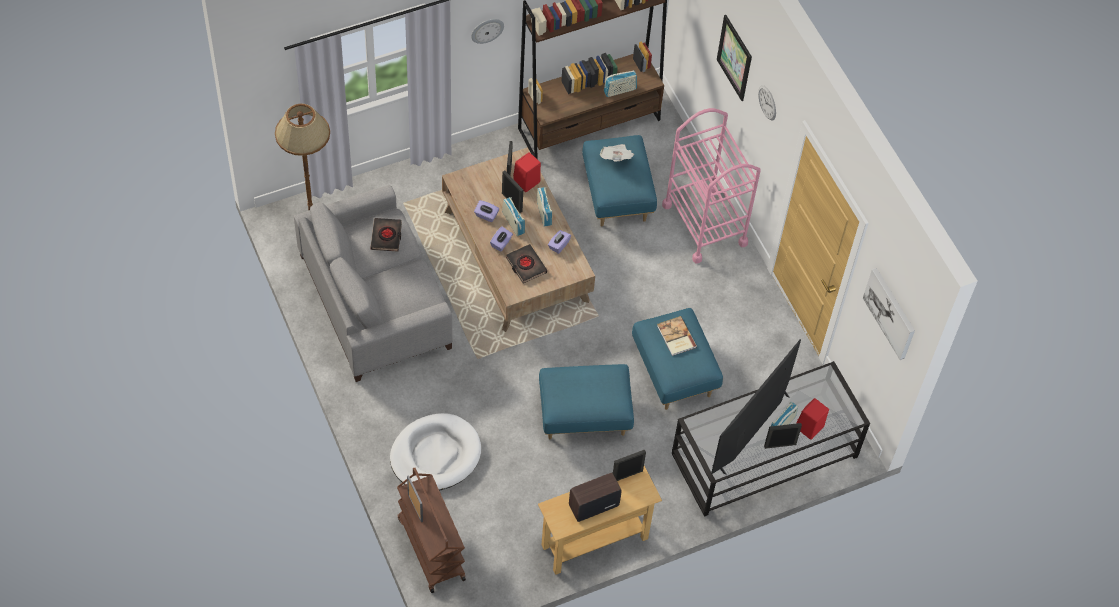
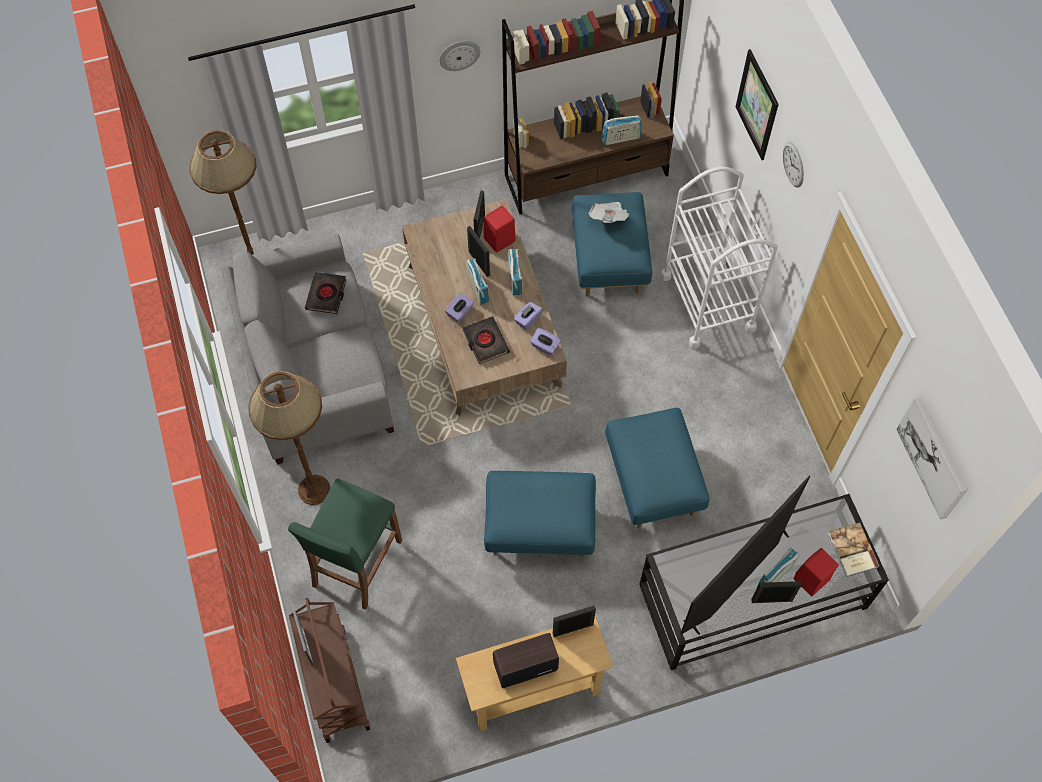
camera: 10 degrees right, 5 degrees up
(390, 399) = (314, 489): none -> brown floor lamp
(435, 455) = (356, 563): white dog bed -> green stool
(486, 215) = (446, 277): purple tissue box -> purple tissue box (545, 346)
(676, 337) = (656, 444): book -> book (852, 551)
(704, 224) = (707, 302): pink cart -> white cart

